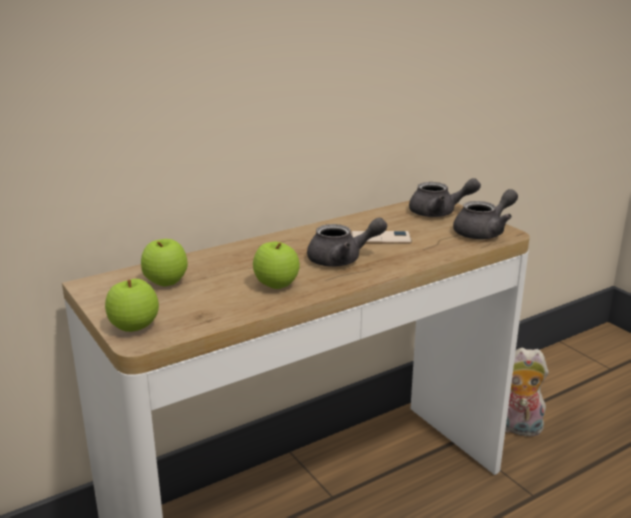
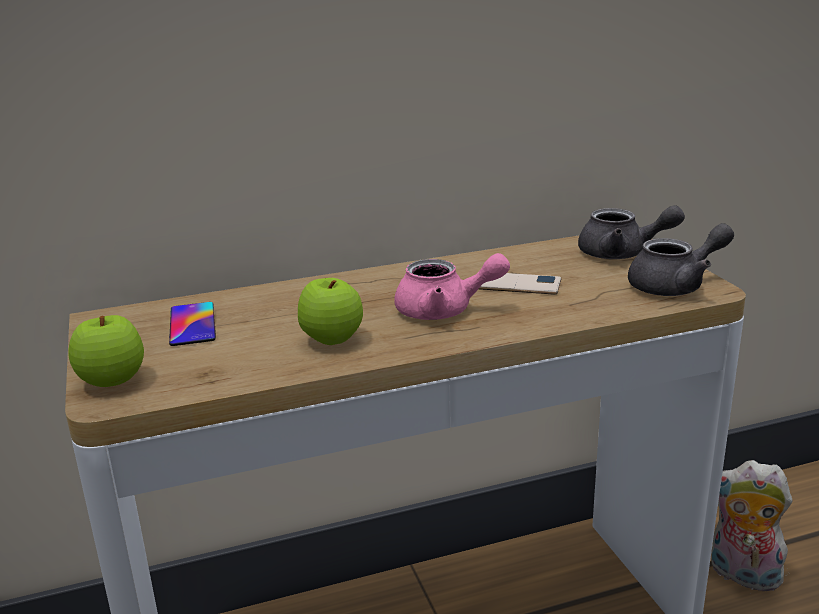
camera: 15 degrees right, 0 degrees up
(166, 283) = (192, 324): apple -> phone
(342, 259) = (444, 311): grey teapot -> pink teapot

